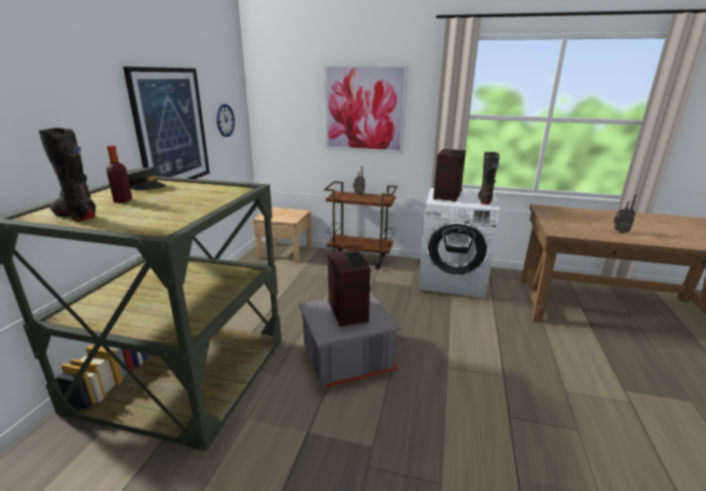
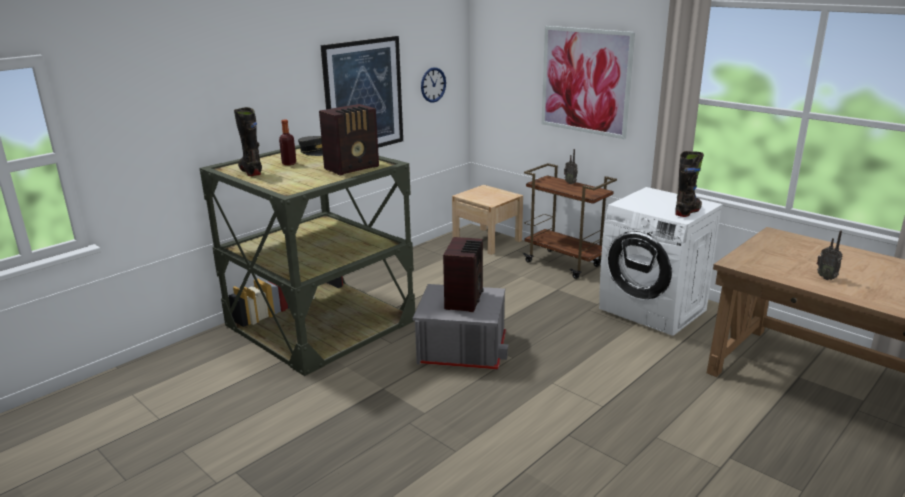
camera: 30 degrees right, 0 degrees up
(448, 196) = (650, 199): radio -> radio (353, 168)

